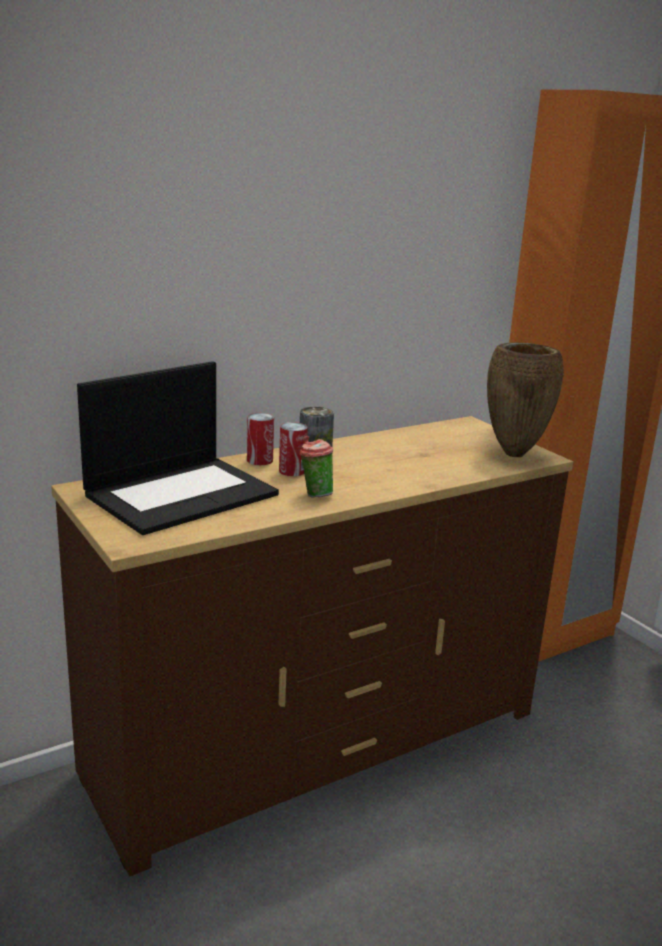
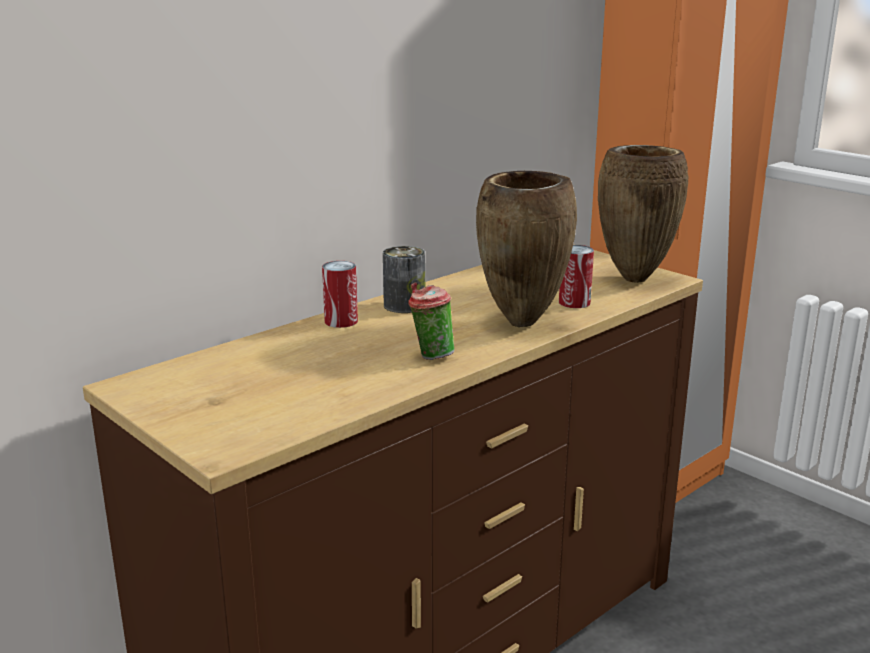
camera: 10 degrees left, 0 degrees up
(182, 494) = (263, 376): laptop -> none
(292, 471) = (387, 329): can -> can (574, 302)
(400, 479) = (522, 324): none -> brown vase

